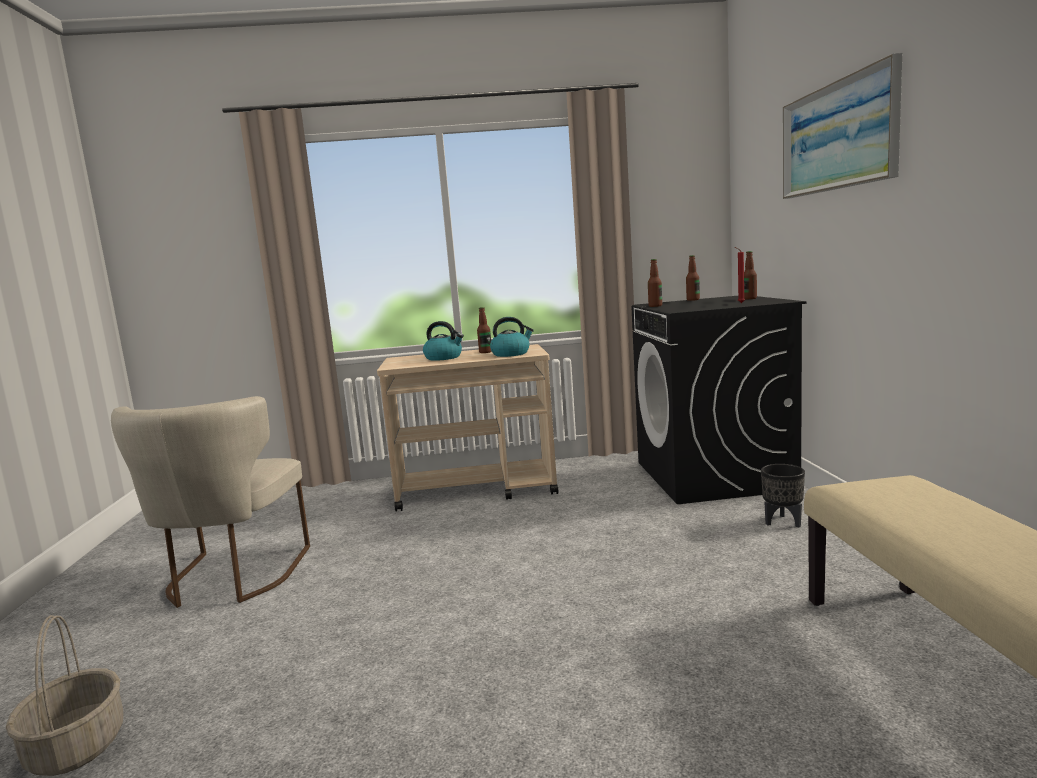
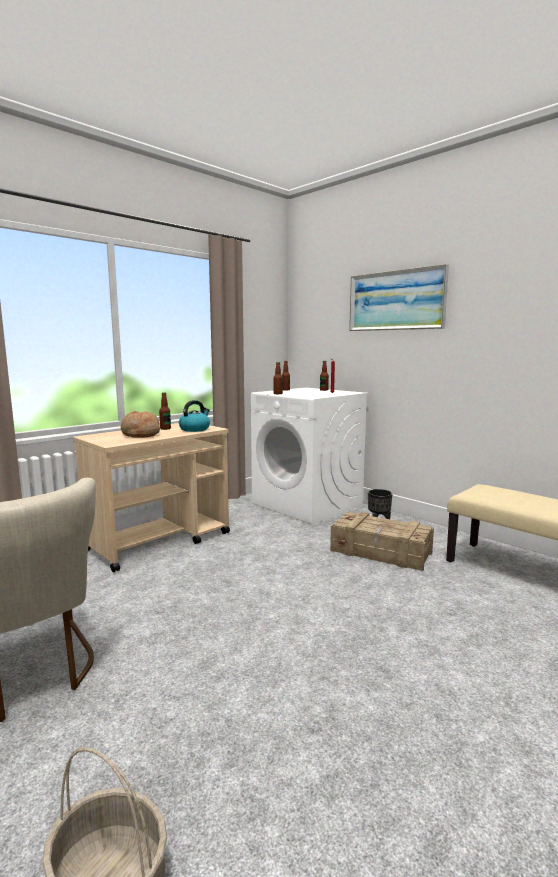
camera: 40 degrees left, 0 degrees up
(444, 358) = (140, 434): kettle -> bread
(714, 476) = (308, 504): black washing machine -> white washing machine
(719, 562) = (381, 552): none -> crate

